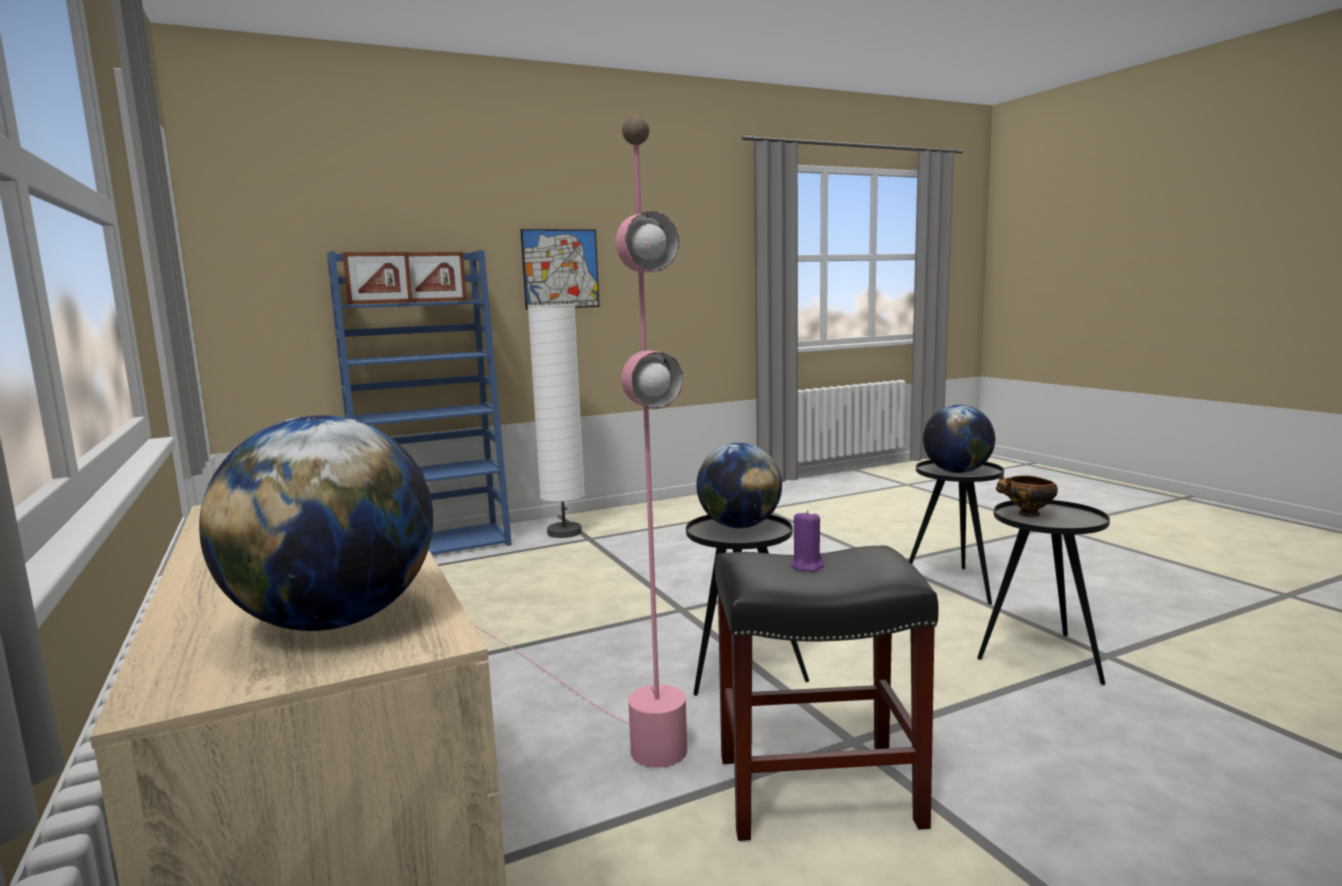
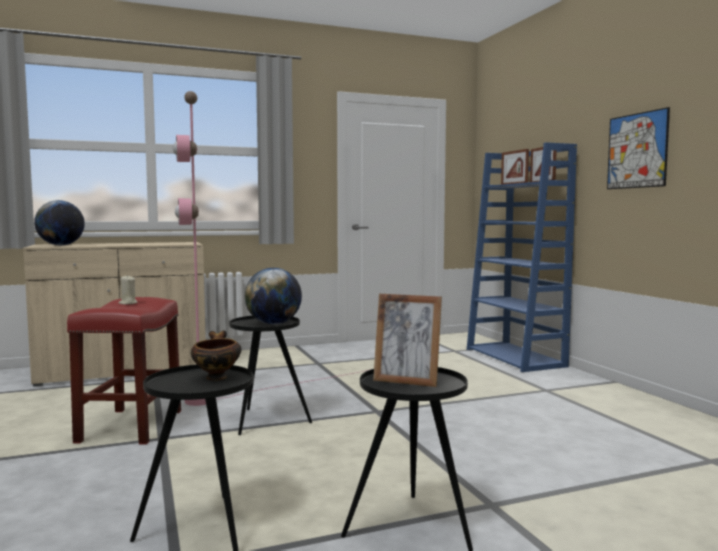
camera: 95 degrees right, 5 degrees down
(564, 532) = (561, 383): white floor lamp -> none
(807, 566) = (128, 303): purple candle -> beige candle
(819, 789) = (131, 426): black stool -> red stool
(957, 472) = (406, 381): globe -> picture frame

